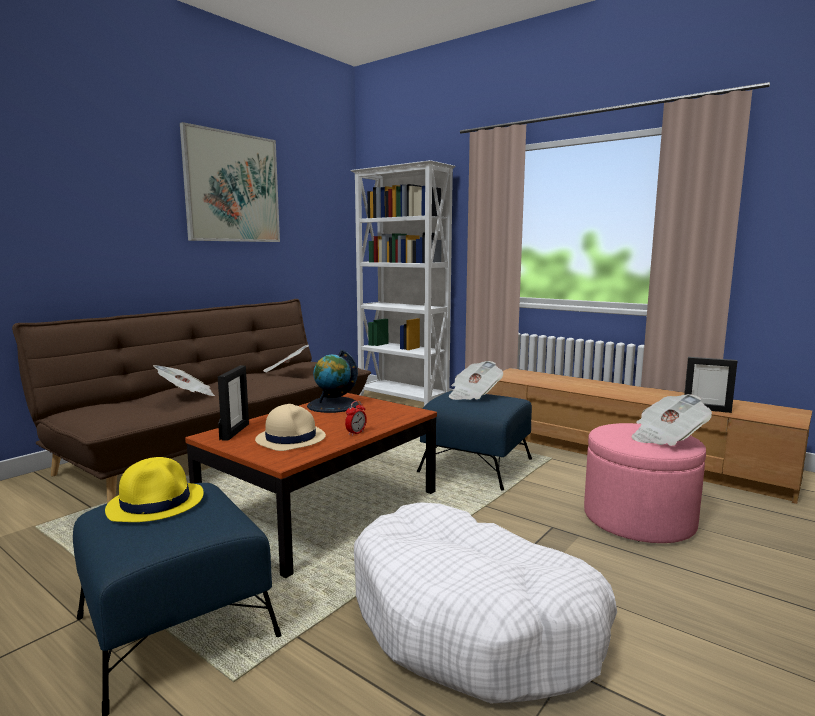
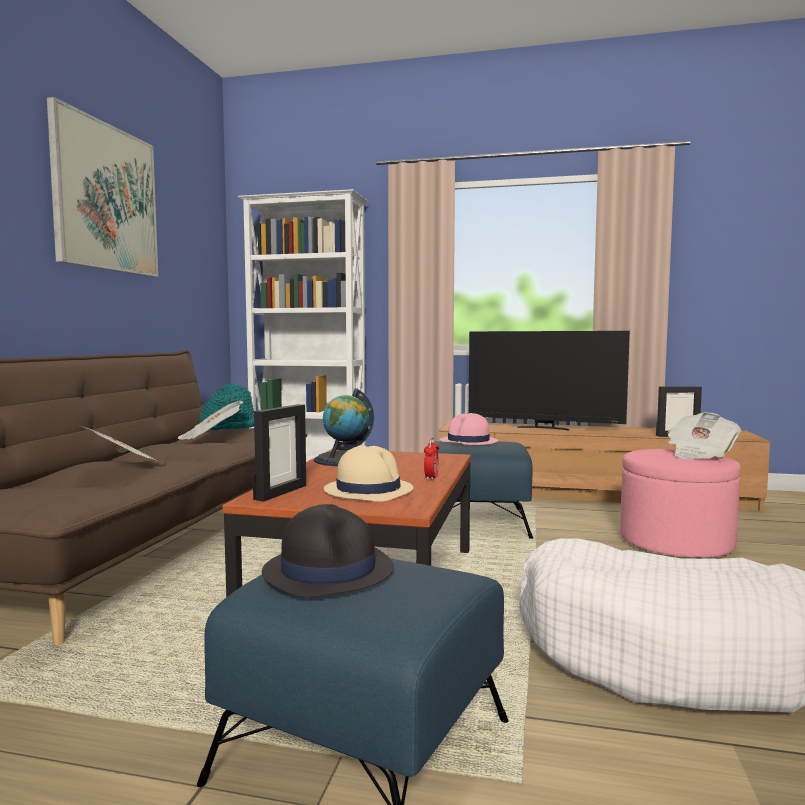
camera: 25 degrees left, 5 degrees down
(156, 503) = (328, 570): yellow hat -> black hat
(234, 431) = (281, 492): picture frame -> picture frame turned 45 degrees clockwise
(313, 362) = (230, 427): none -> turquoise hat
(473, 395) = (468, 442): newspaper -> pink hat
(583, 384) = (544, 428): none -> television

